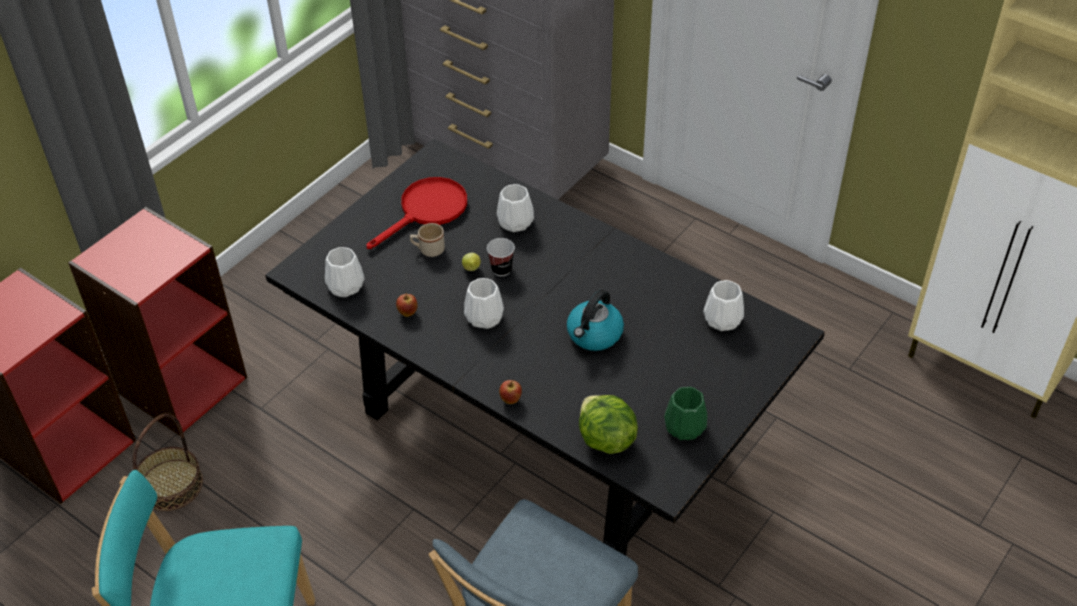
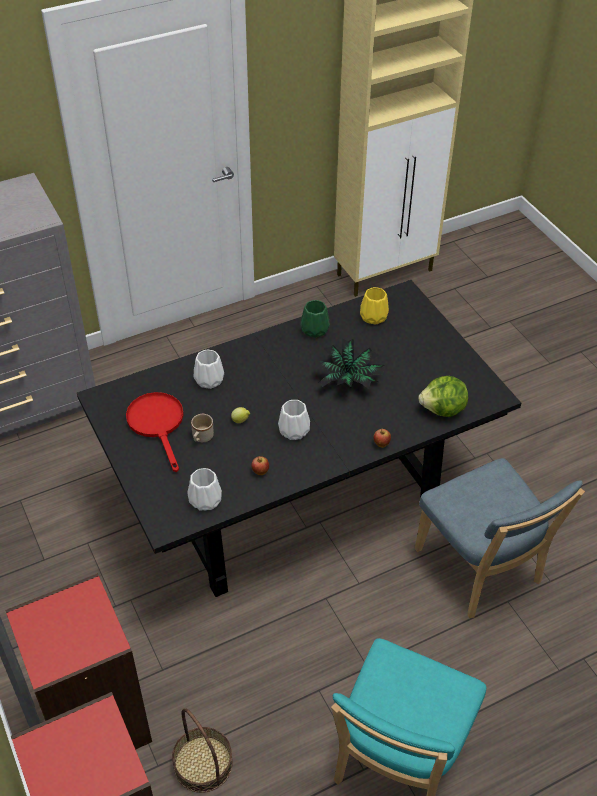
camera: 65 degrees left, 0 degrees up
(501, 269) = (252, 404): cup -> none
(594, 335) = (348, 380): kettle -> potted plant
(683, 427) = (452, 370): green vase -> green vase (314, 330)
(721, 320) = (373, 317): white vase -> yellow vase

